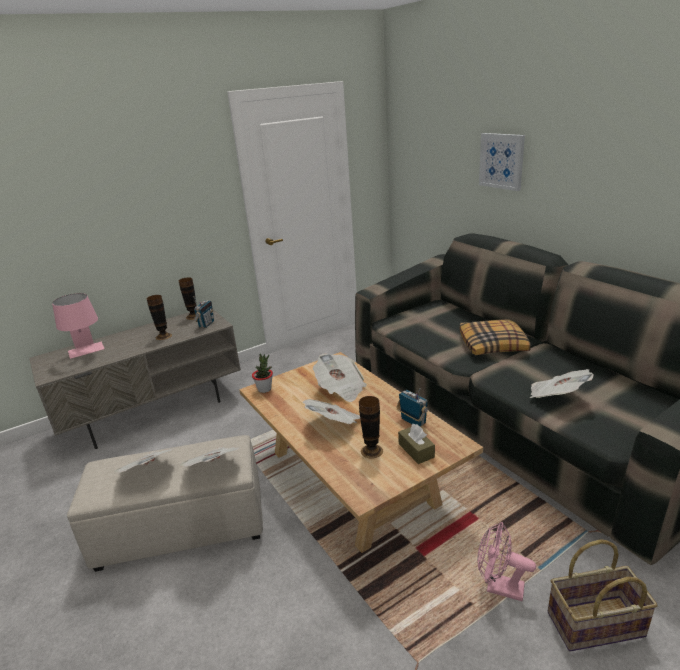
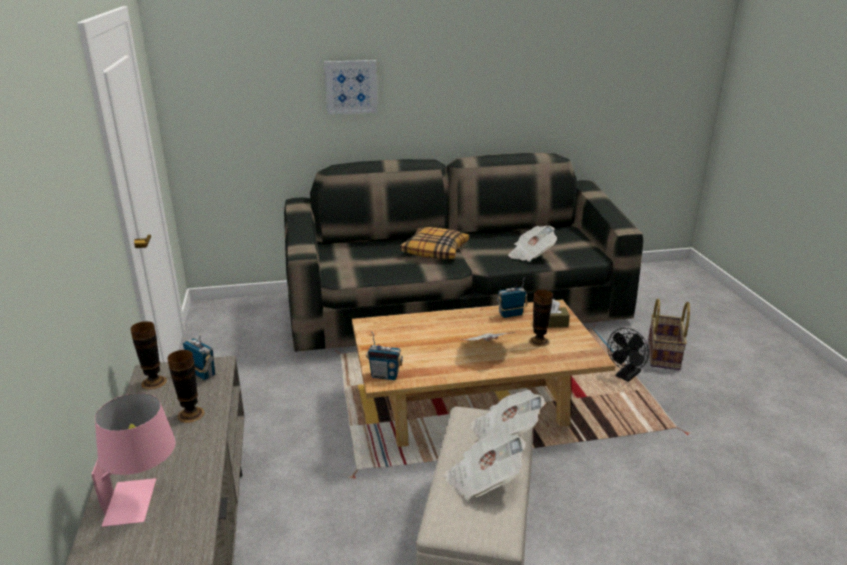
camera: 70 degrees left, 0 degrees up
(264, 389) = (385, 375): potted plant -> radio
(341, 389) = (428, 333): newspaper -> none
(498, 587) = (626, 376): pink fan -> black fan

